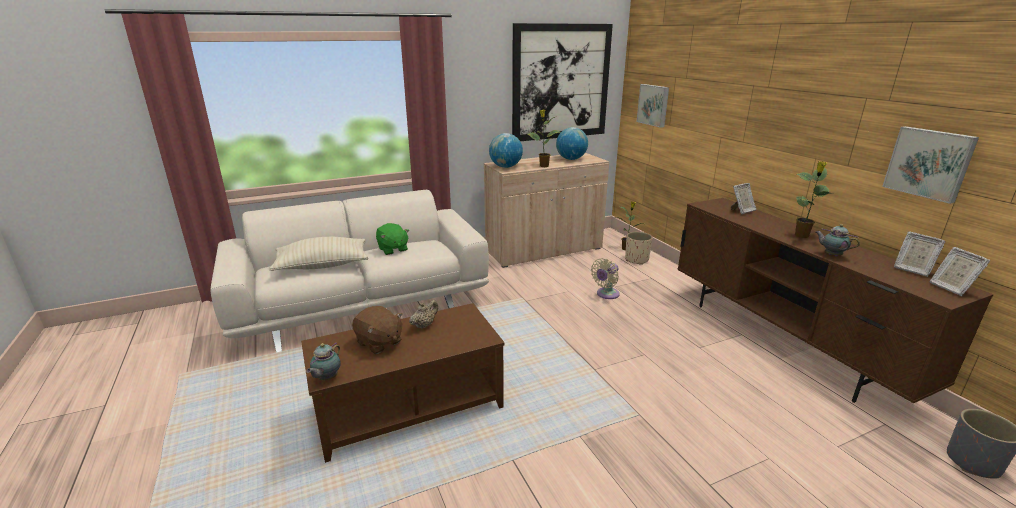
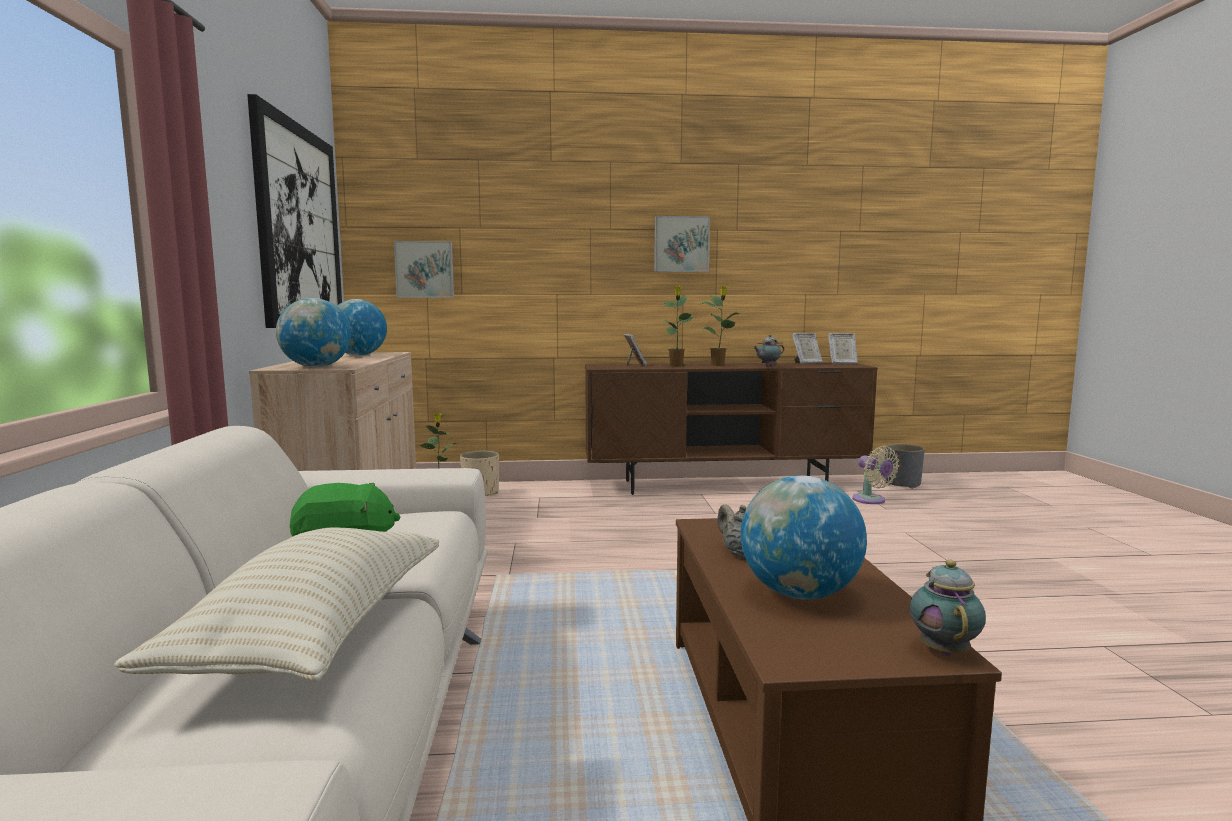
camera: 70 degrees left, 15 degrees down
(326, 378) = (943, 649): teapot -> teapot turned 120 degrees counterclockwise
(379, 343) = (799, 593): brown plush toy -> globe
(543, 166) = (364, 361): potted plant -> potted plant (676, 366)
(606, 294) = (553, 525): beige fan -> beige fan (871, 500)
(929, 163) = (782, 276): picture -> picture (681, 244)

